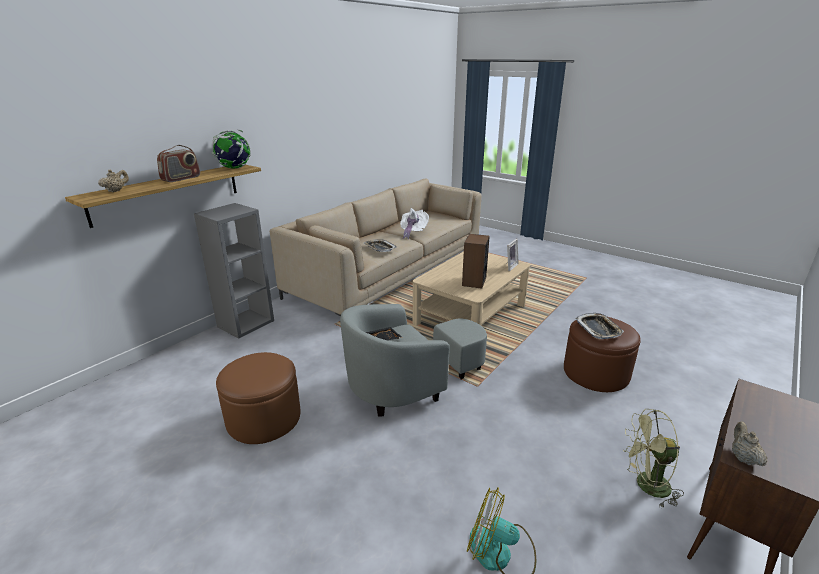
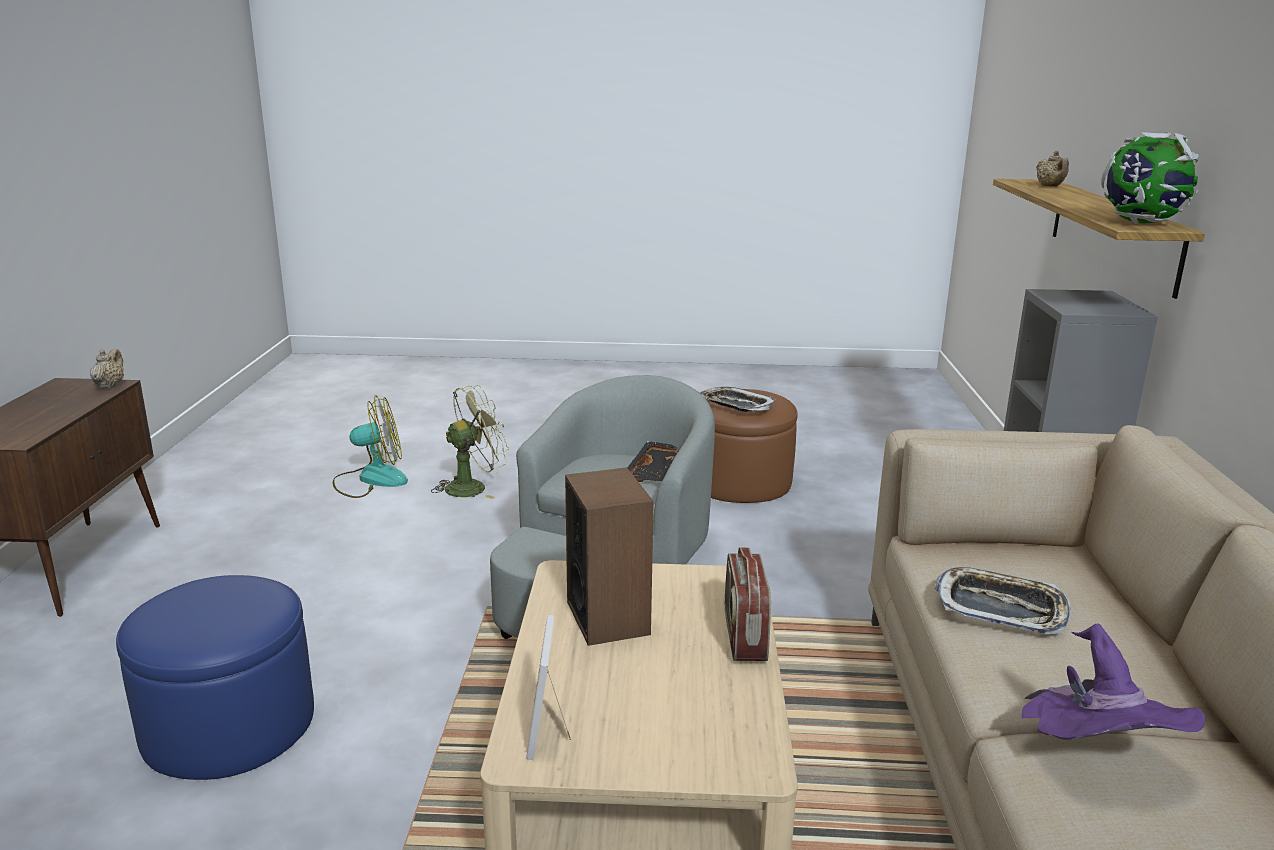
camera: 145 degrees right, 5 degrees down
(181, 178) = (1087, 202): radio -> radio (743, 636)
(413, 232) = (1095, 756): white hat -> purple hat
(596, 373) = (229, 725): brown ottoman -> blue ottoman
(598, 329) = (229, 599): tray -> tray (735, 405)
(646, 486) = (184, 568): green fan -> green fan (473, 487)
(743, 457) = (109, 385): beige teapot -> beige teapot turned 150 degrees counterclockwise

